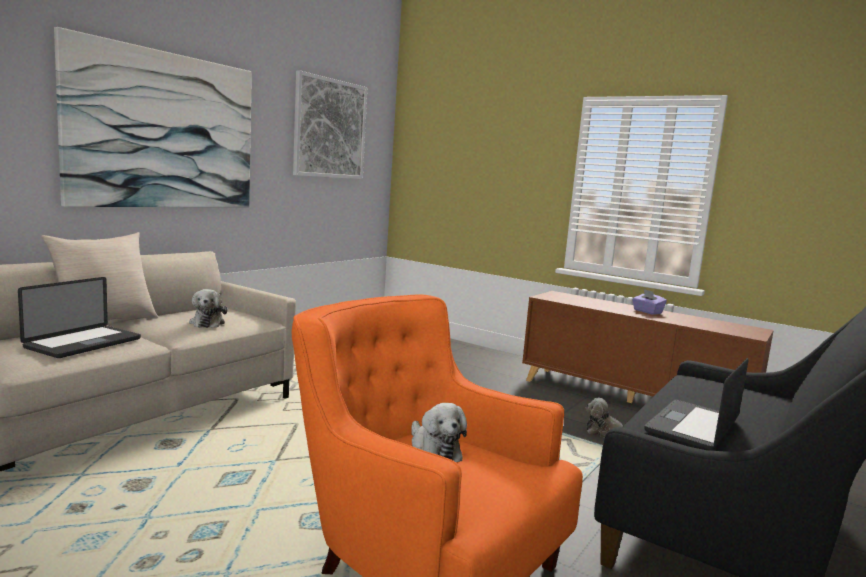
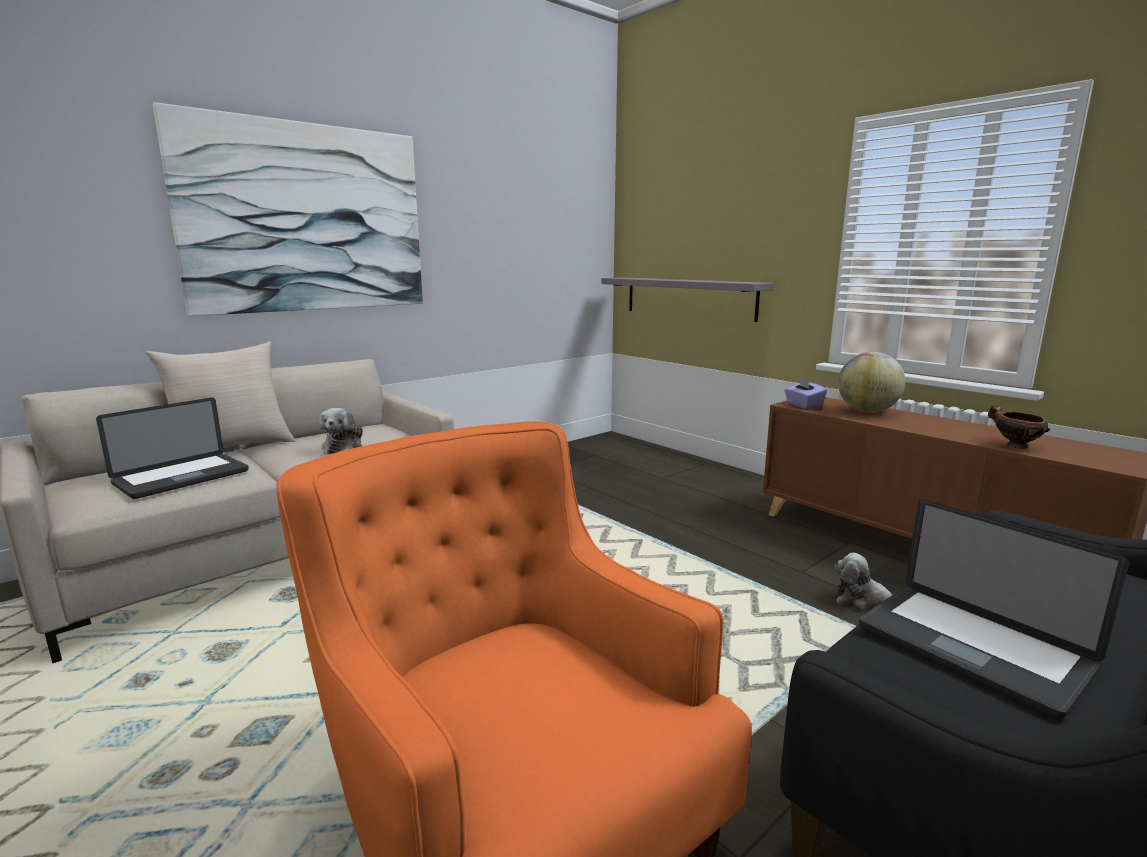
camera: 15 degrees right, 5 degrees up
(330, 129) = (525, 201): picture -> none
(433, 451) = (514, 666): plush toy -> none
(455, 214) = (688, 297): none -> grey shelf
(595, 302) = (867, 411): none -> globe
(647, 312) = (944, 425): purple tissue box -> purple tissue box (803, 405)
(691, 323) = (1014, 445): none -> bowl
(692, 426) = (971, 648): laptop -> laptop turned 90 degrees counterclockwise

